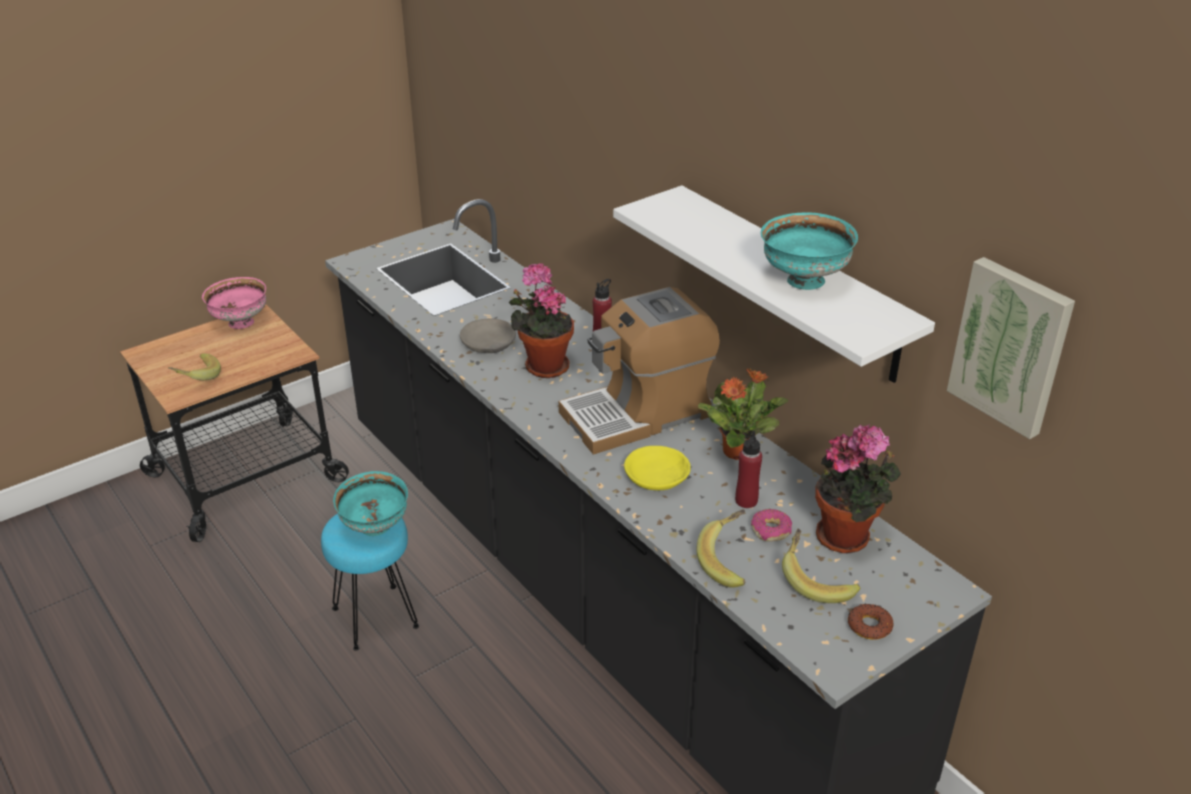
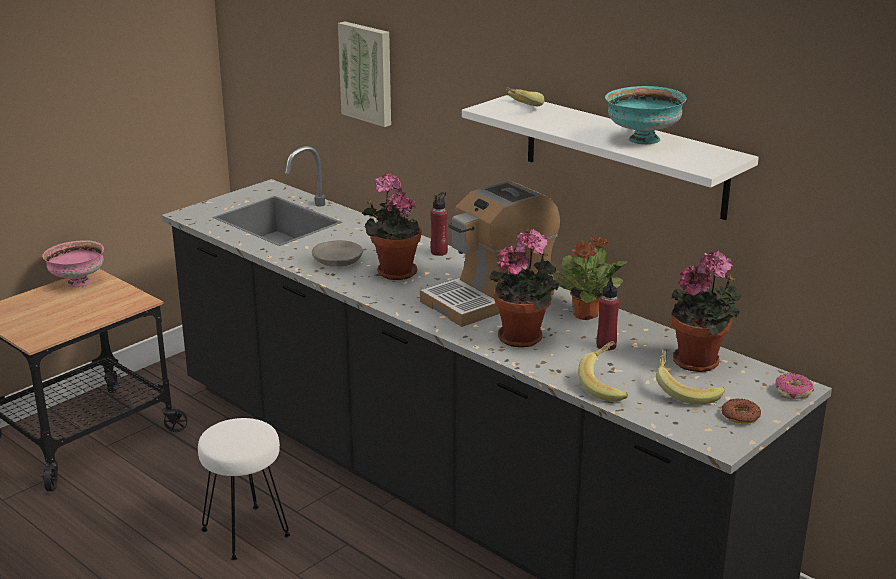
camera: 10 degrees left, 10 degrees down
(196, 377) = (49, 325): banana -> banana (516, 109)
(376, 527) = (250, 433): turquoise bowl -> none
(377, 617) = (246, 532): turquoise stool -> white stool
(657, 477) = (524, 337): yellow bowl -> potted plant
(771, 530) = (635, 363): donut -> donut (793, 392)
(1011, 346) = (827, 159): picture -> picture (368, 73)

